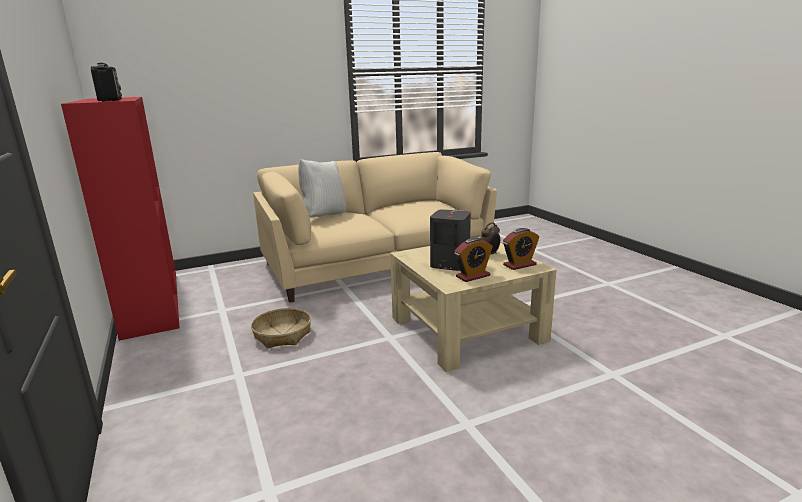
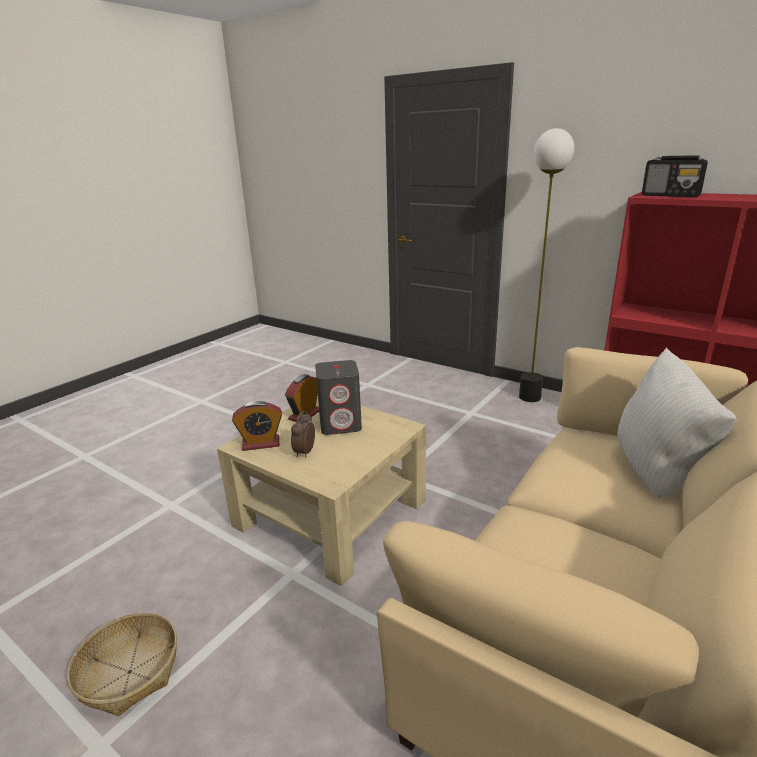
camera: 150 degrees right, 5 degrees up
(151, 372) = (529, 397): none -> floor lamp
(283, 335) = (498, 446): basket -> basket (129, 672)
(519, 265) = (261, 444): alarm clock -> alarm clock turned 135 degrees counterclockwise

